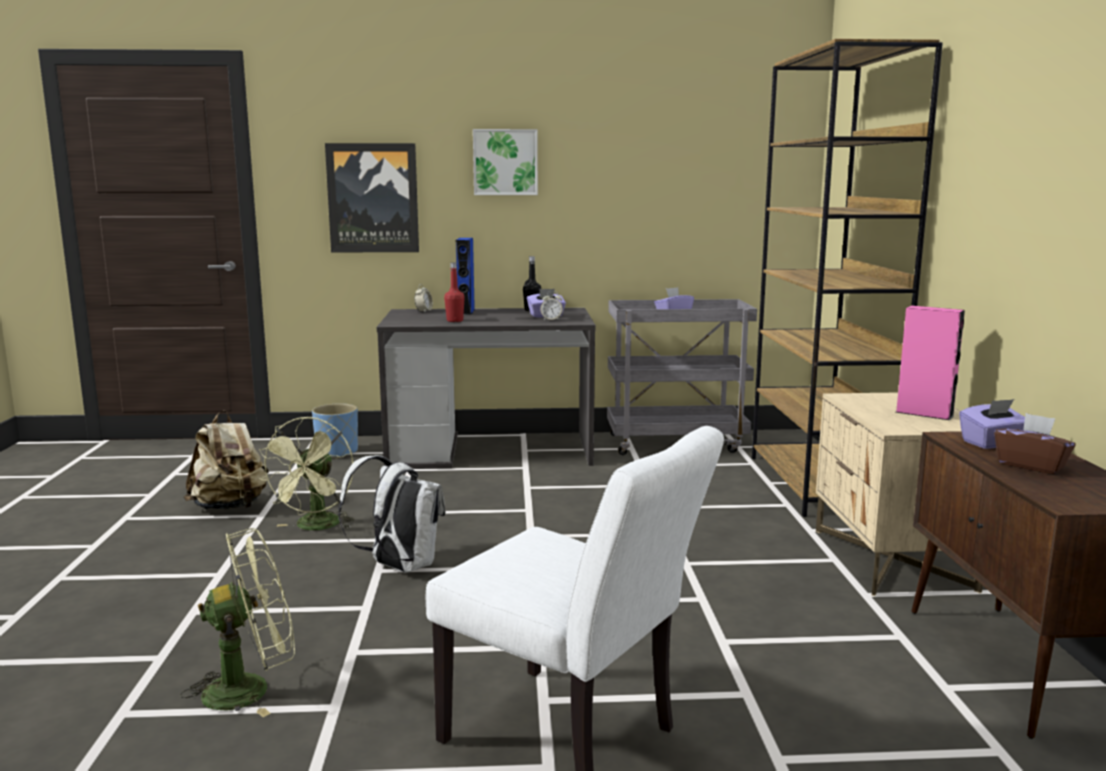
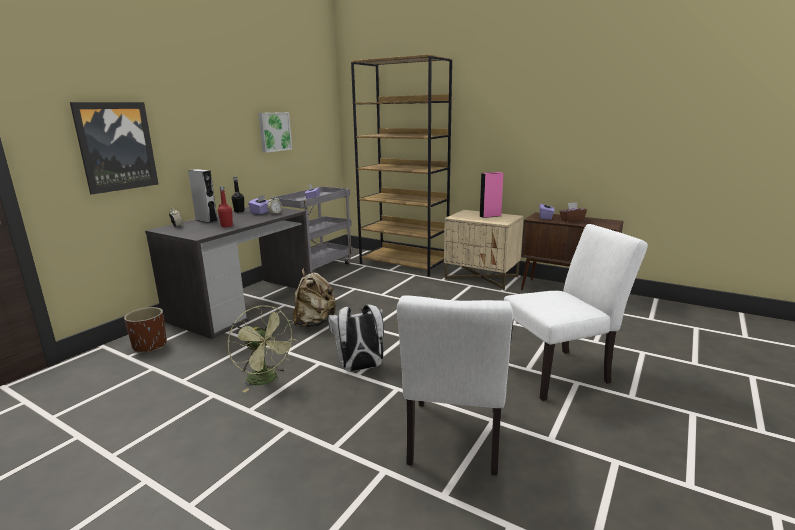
camera: 55 degrees left, 5 degrees up
(230, 507) = (177, 404): beige backpack -> beige backpack (314, 323)
(250, 688) = (453, 442): green fan -> white chair
(337, 452) = (149, 346): blue planter -> brown planter
(466, 312) = (206, 220): blue speaker -> grey speaker
(505, 162) = (202, 115): picture -> picture (274, 132)

